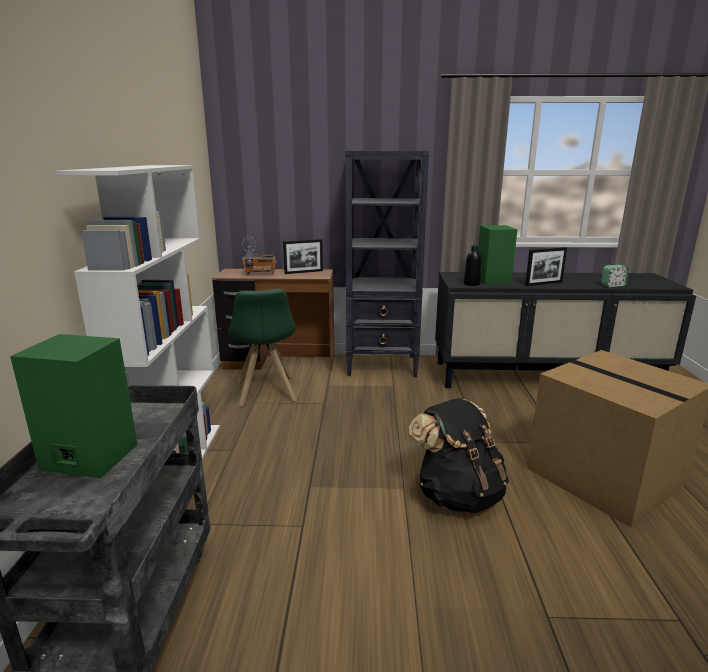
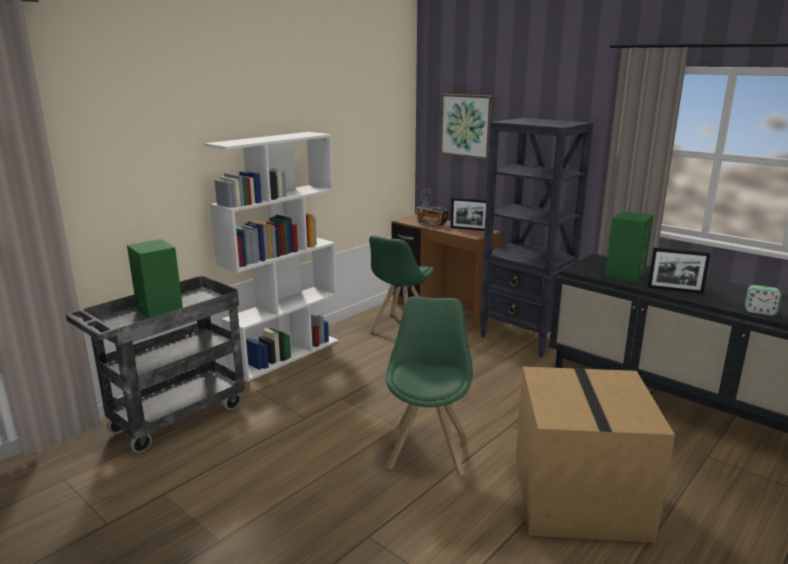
camera: 40 degrees right, 0 degrees up
(279, 164) = (466, 125): none -> picture
(458, 495) = (428, 449): black backpack -> green chair
(471, 284) = (592, 272): black bottle -> none

